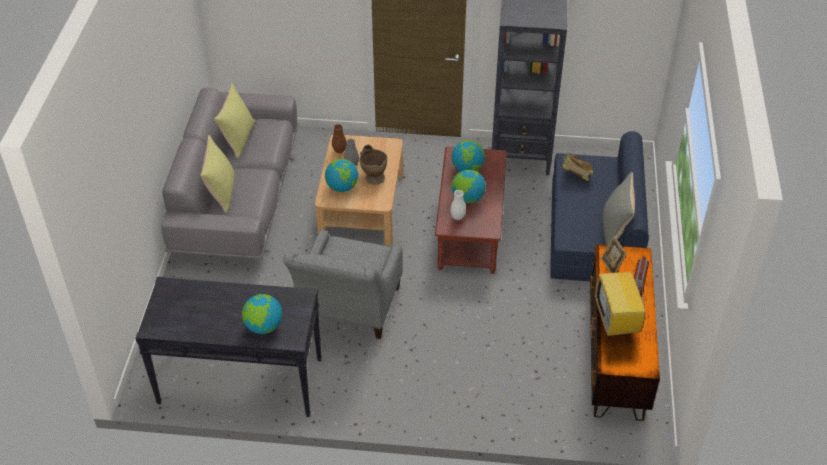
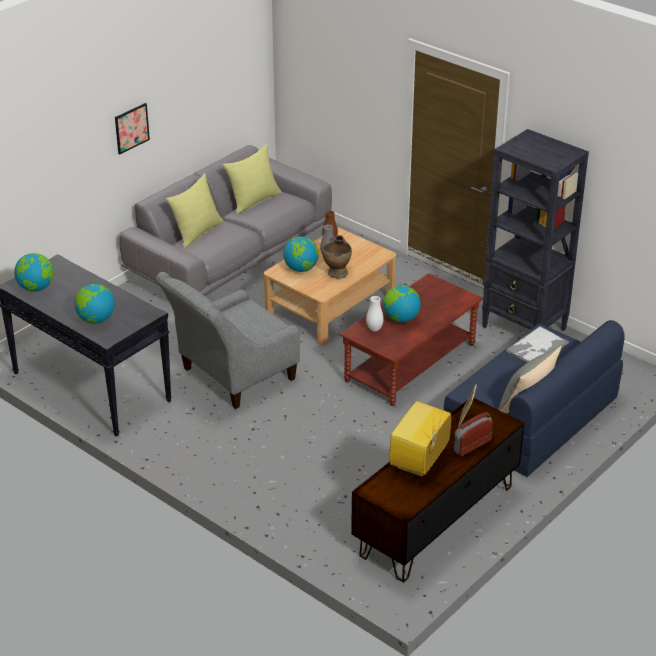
camera: 35 degrees right, 10 degrees down
(147, 123) = (131, 128): none -> picture
(467, 168) = (428, 297): globe -> globe (36, 288)
(575, 175) = (536, 347): book -> tray

